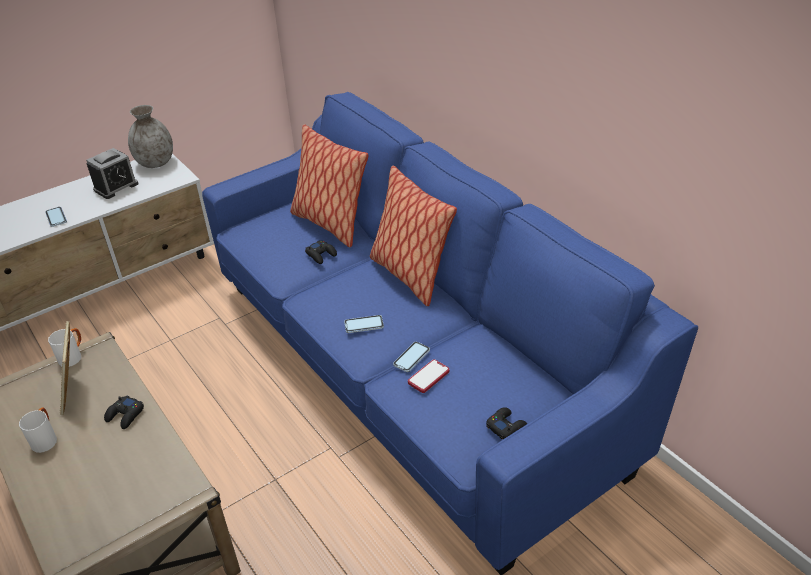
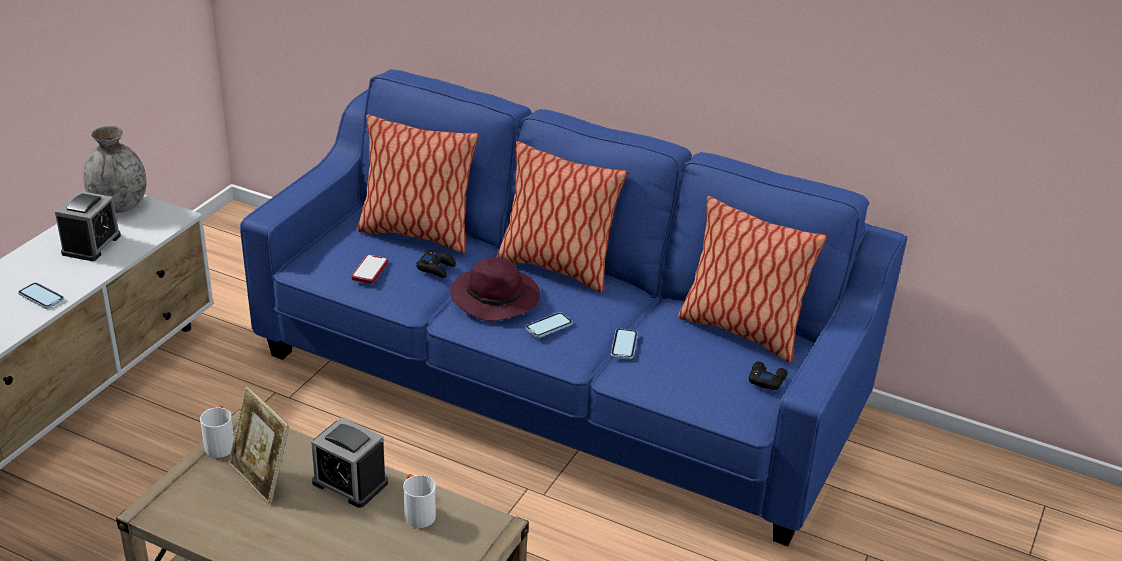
camera: 30 degrees left, 5 degrees down
(46, 439) = (275, 531): white mug -> white mug (417, 513)
(125, 415) = (350, 483): black game controller -> alarm clock
(344, 291) = (496, 299): none -> purple hat
(428, 377) = (658, 357): phone -> phone (370, 270)
(518, 372) = (741, 330): none -> pillow

